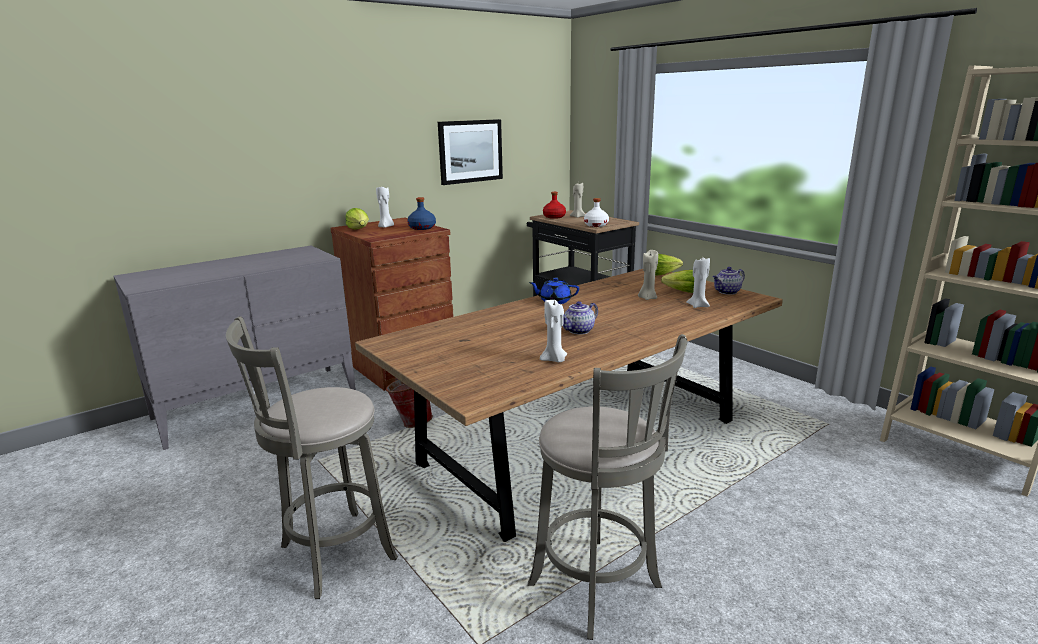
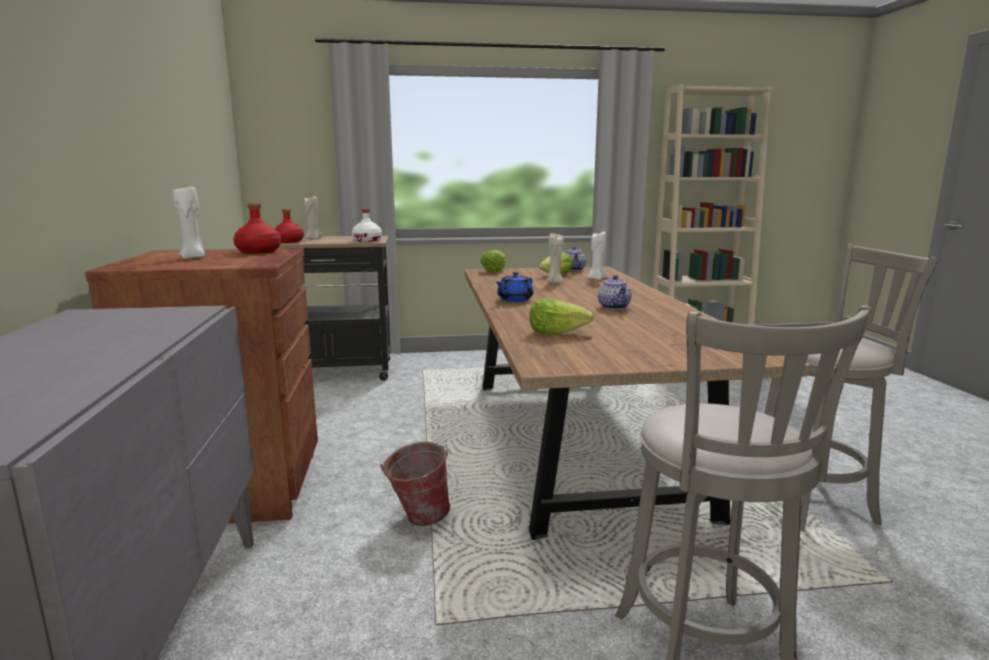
camera: 60 degrees left, 5 degrees down
(359, 229) = (167, 264): lettuce -> lettuce (557, 333)
(422, 228) = (259, 251): blue bottle -> red bottle
(470, 151) = (183, 151): picture -> none
(554, 360) = (684, 323): white candle -> none

